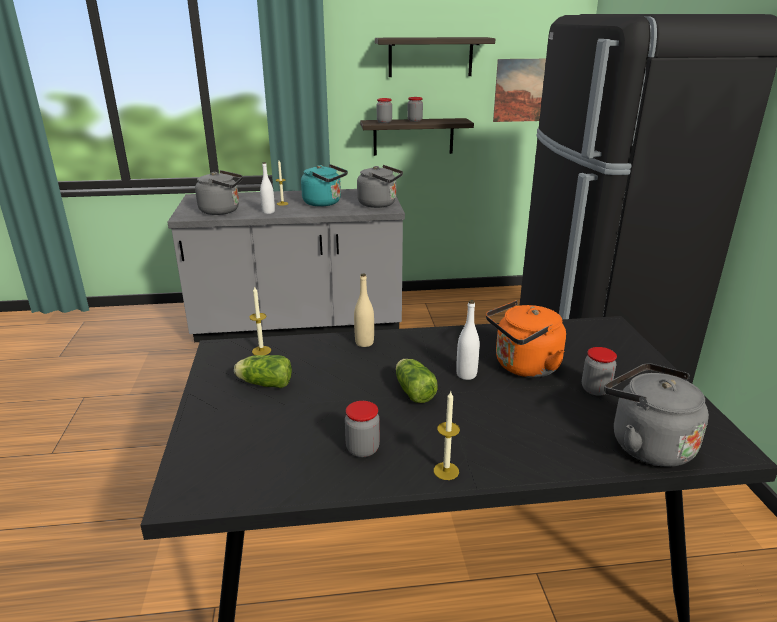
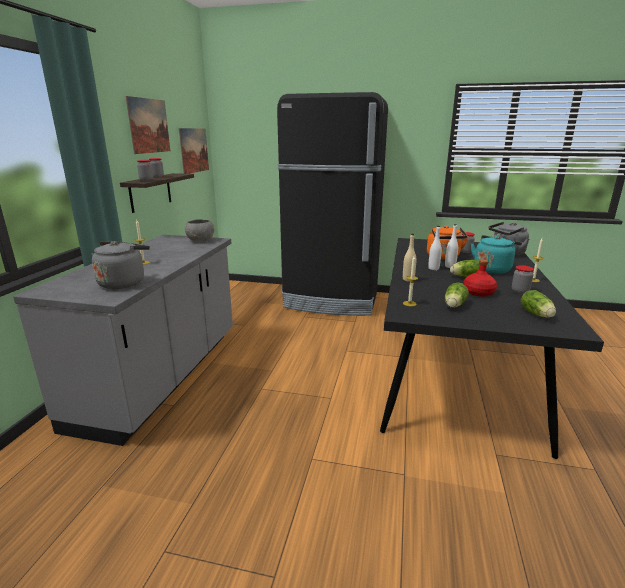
camera: 70 degrees left, 5 degrees down
(245, 460) = (537, 314): none -> lettuce
(268, 212) = (161, 268): white bottle -> white bottle (433, 268)
(324, 203) = (169, 252): turquoise kettle -> turquoise kettle (492, 269)
(333, 404) = (478, 292): none -> red bottle
(380, 204) = (201, 240): grey kettle -> grey bowl
(430, 57) = (149, 126): shelf -> picture

